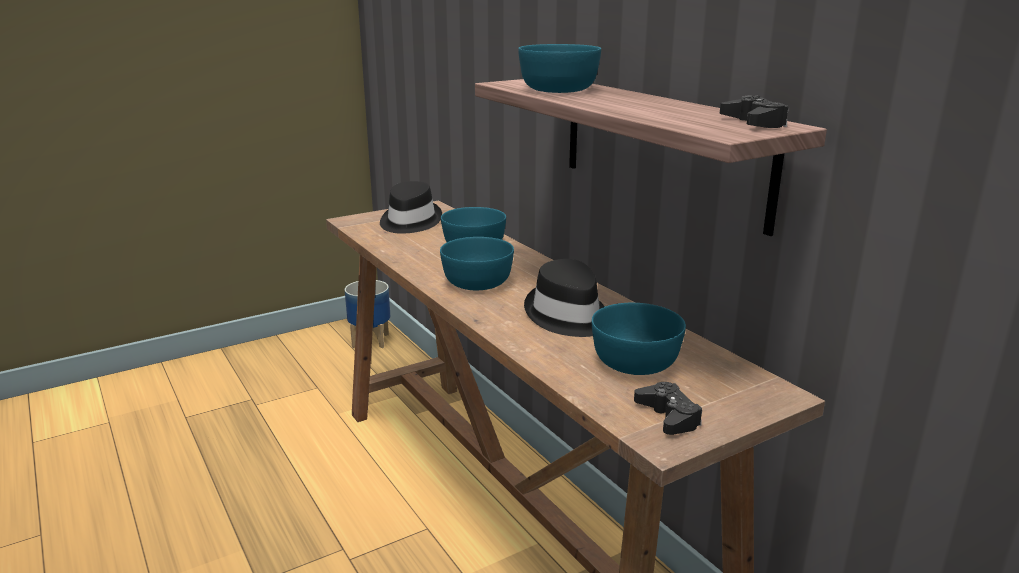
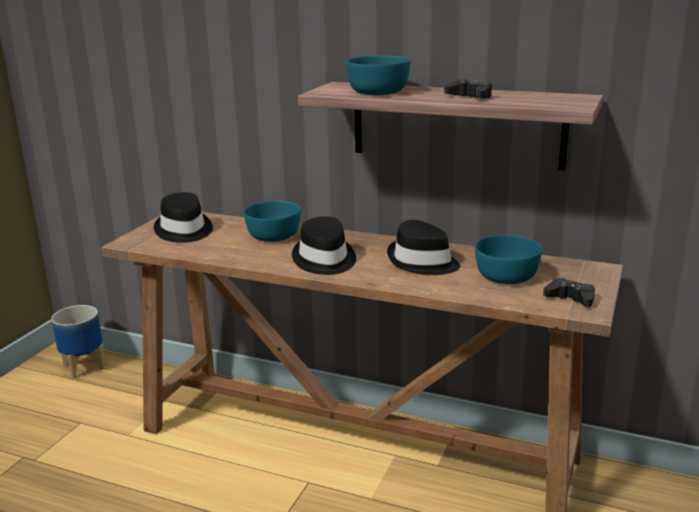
camera: 35 degrees left, 0 degrees up
(476, 283) = (324, 260): turquoise bowl -> black hat
(753, 123) = (563, 97): black game controller -> black game controller (469, 96)

